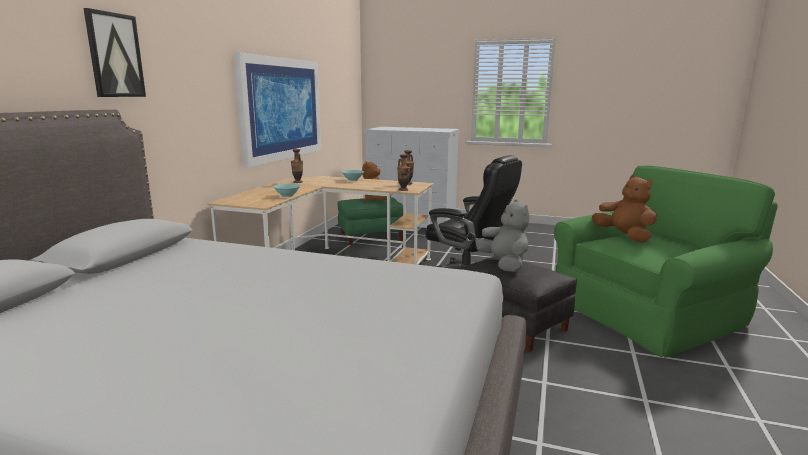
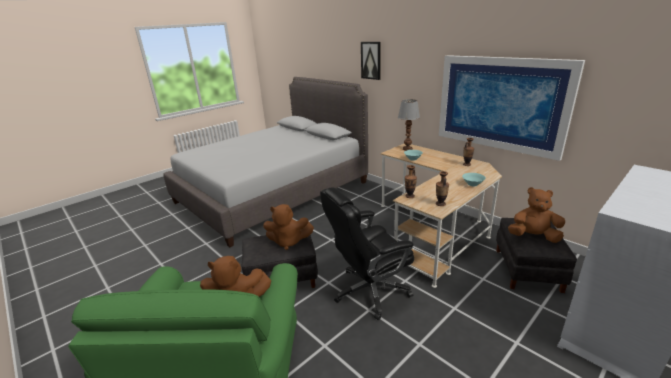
camera: 120 degrees right, 10 degrees up
(243, 200) = (407, 149): none -> table lamp
(371, 237) = (528, 270): green ottoman -> black ottoman
(504, 264) = (288, 241): grey plush toy -> brown plush toy

